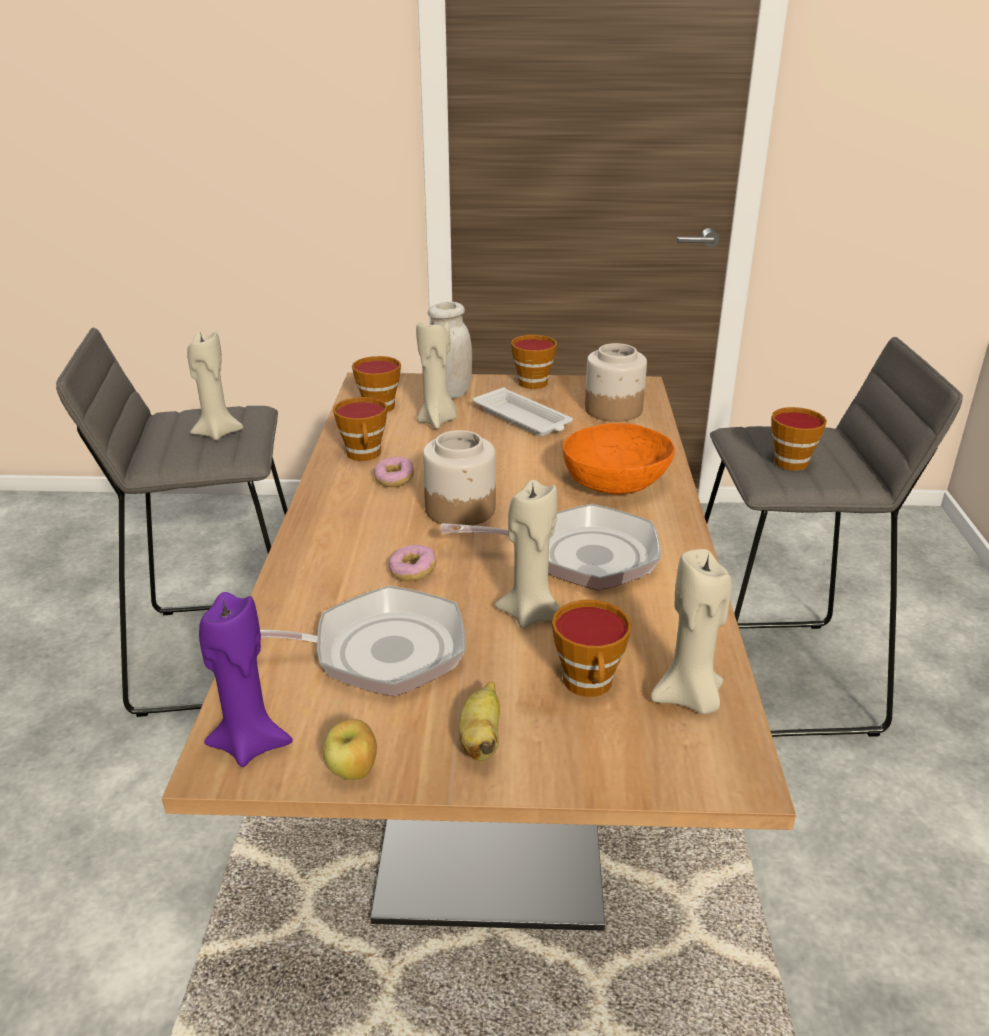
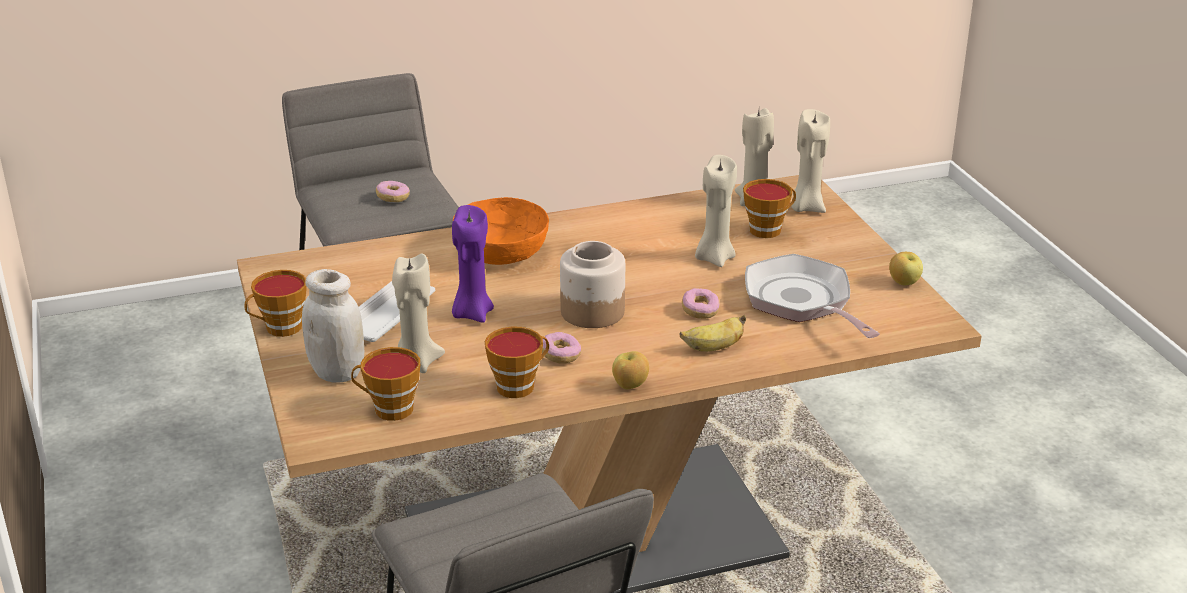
camera: 110 degrees left, 0 degrees up
(217, 433) = (488, 529): beige candle -> beige candle (806, 207)
(250, 744) = (918, 320): purple candle -> purple candle (472, 313)
(314, 502) = (630, 386): none -> apple
(481, 739) = (843, 252): banana -> banana (713, 348)
(580, 556) = (628, 251): frying pan -> none
(612, 410) = (342, 273): jar -> none
(793, 461) = (393, 198): cup -> donut

